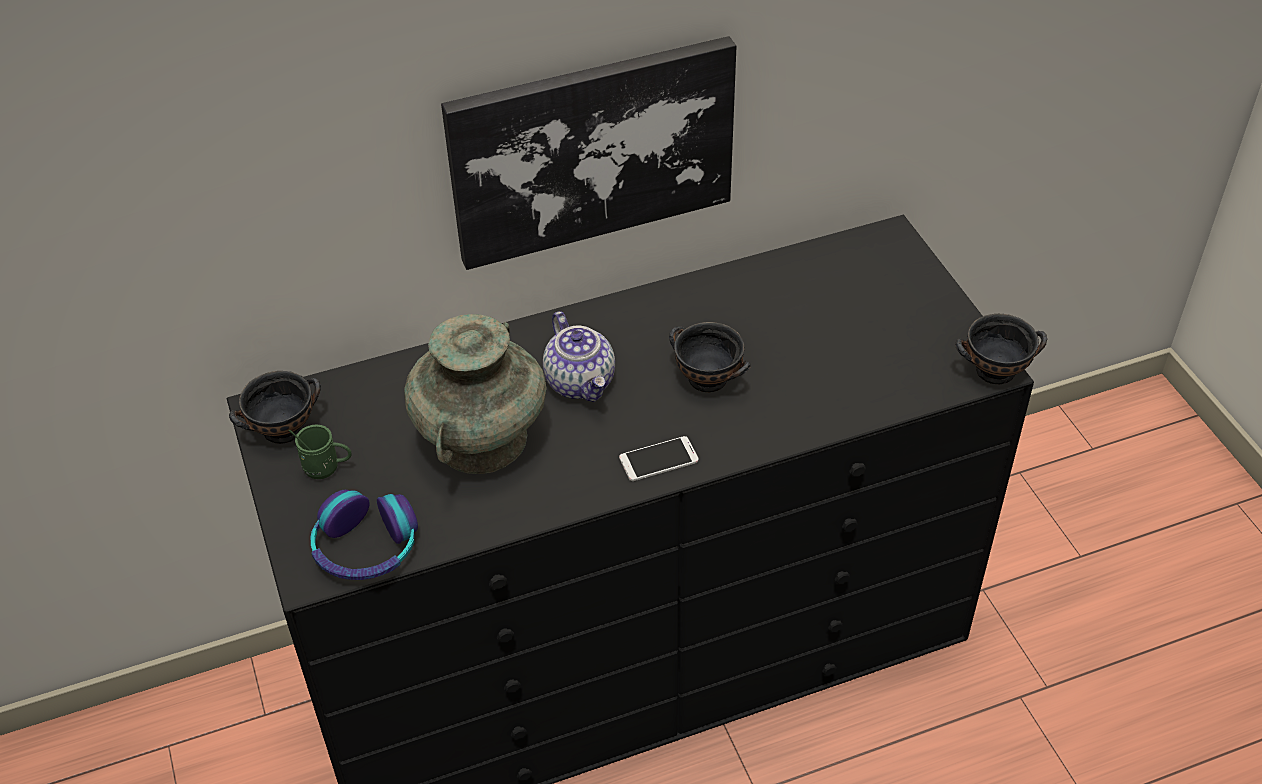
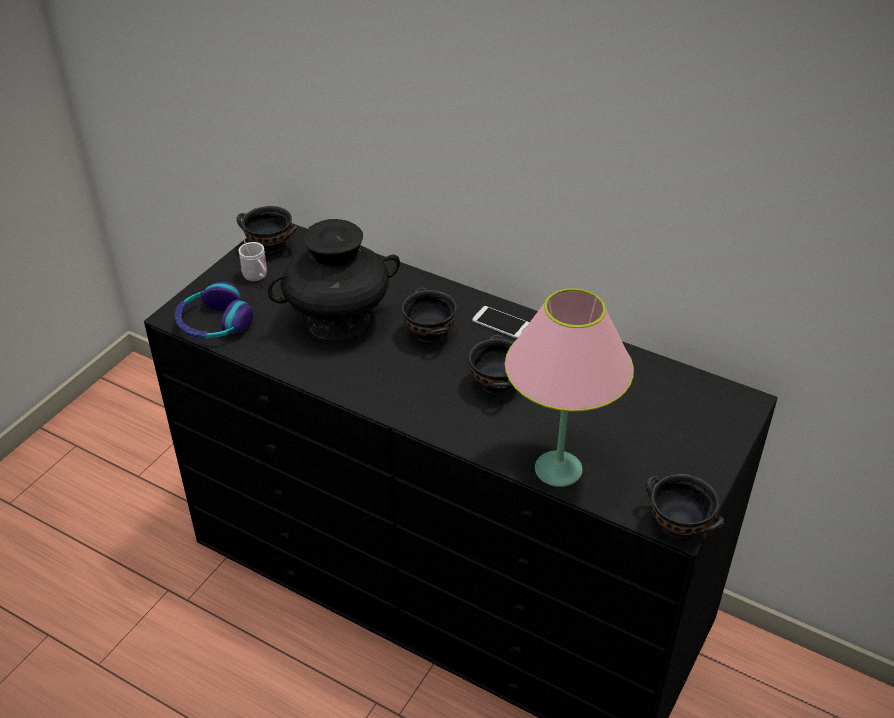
camera: 50 degrees right, 5 degrees down
(327, 469) = (257, 277): green mug -> white mug
(481, 440) = (338, 320): turquoise vase -> black vase
(581, 382) = (430, 333): teapot -> black bowl
(592, 150) = (527, 180): picture -> none
(658, 459) = (402, 401): phone -> phone (501, 323)
(859, 403) = (559, 469): none -> pink table lamp

